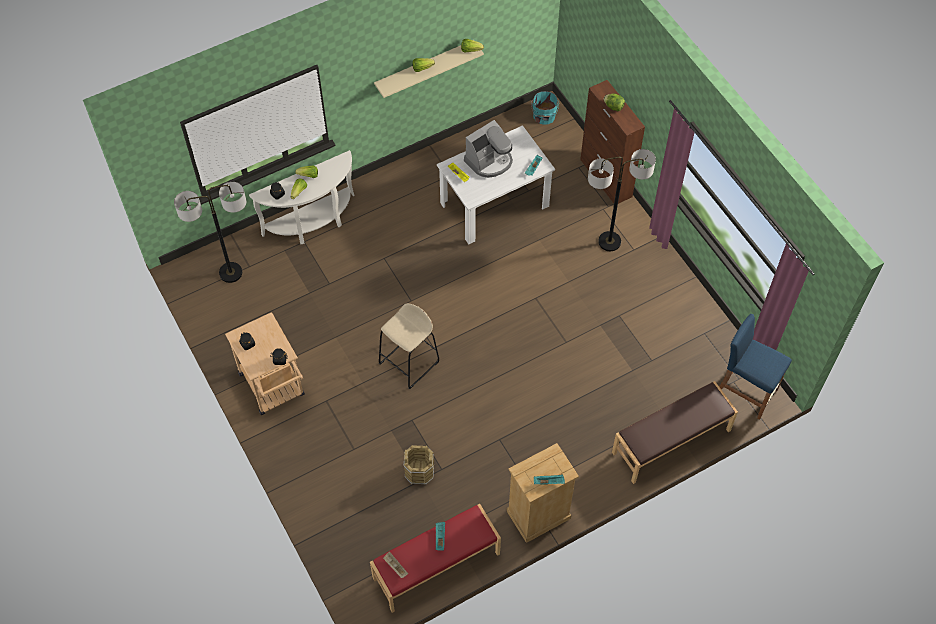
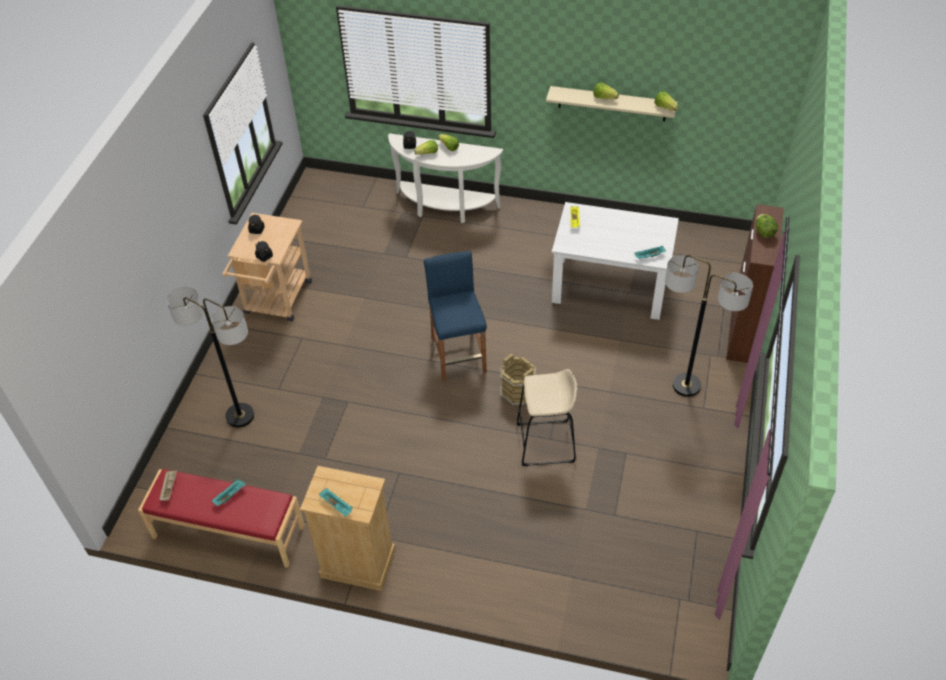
camera: 45 degrees right, 10 degrees down
(230, 273) = (344, 202): floor lamp -> floor lamp (240, 415)
(409, 362) = (397, 357): beige stool -> beige stool (545, 443)
(419, 471) = (305, 446): brown bucket -> brown bucket (517, 392)
(489, 161) = (614, 227): coffee machine -> none
(544, 116) = (735, 248): turquoise bucket -> none
(671, 442) = (553, 603): brown bench -> none
(745, 391) = (683, 618): blue stool -> blue stool (458, 355)

